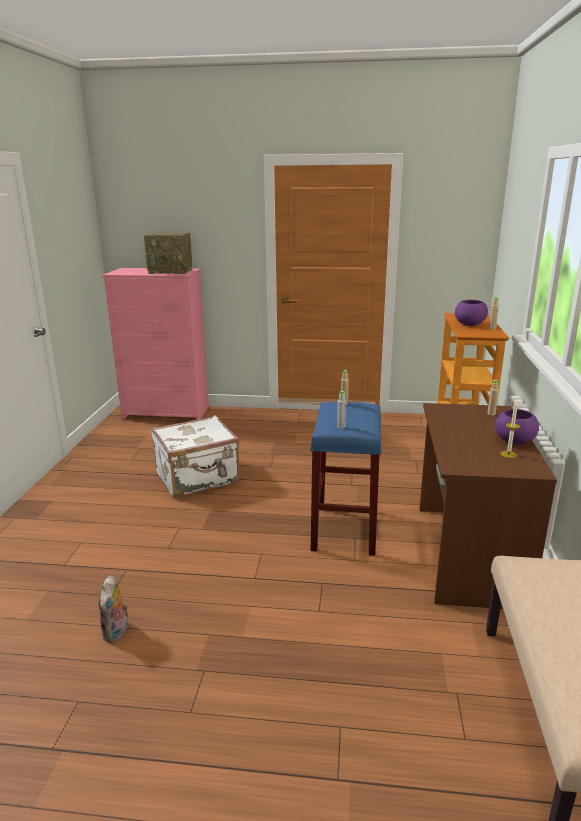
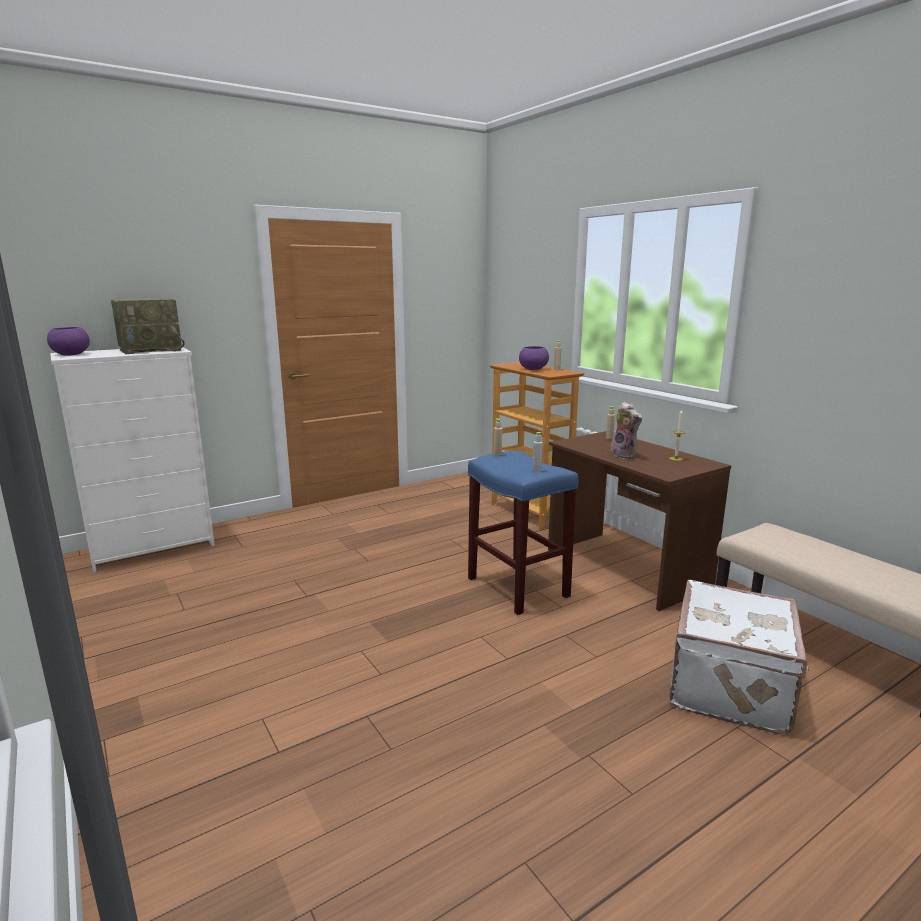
camera: 40 degrees left, 5 degrees down
(117, 632) = (456, 777): plush toy -> plush toy (625, 455)
(167, 413) = (154, 547): pink dresser -> white dresser
(198, 478) = (306, 597): white suitcase -> white suitcase (732, 687)
(514, 441) = (660, 450): purple bowl -> purple bowl (70, 354)

